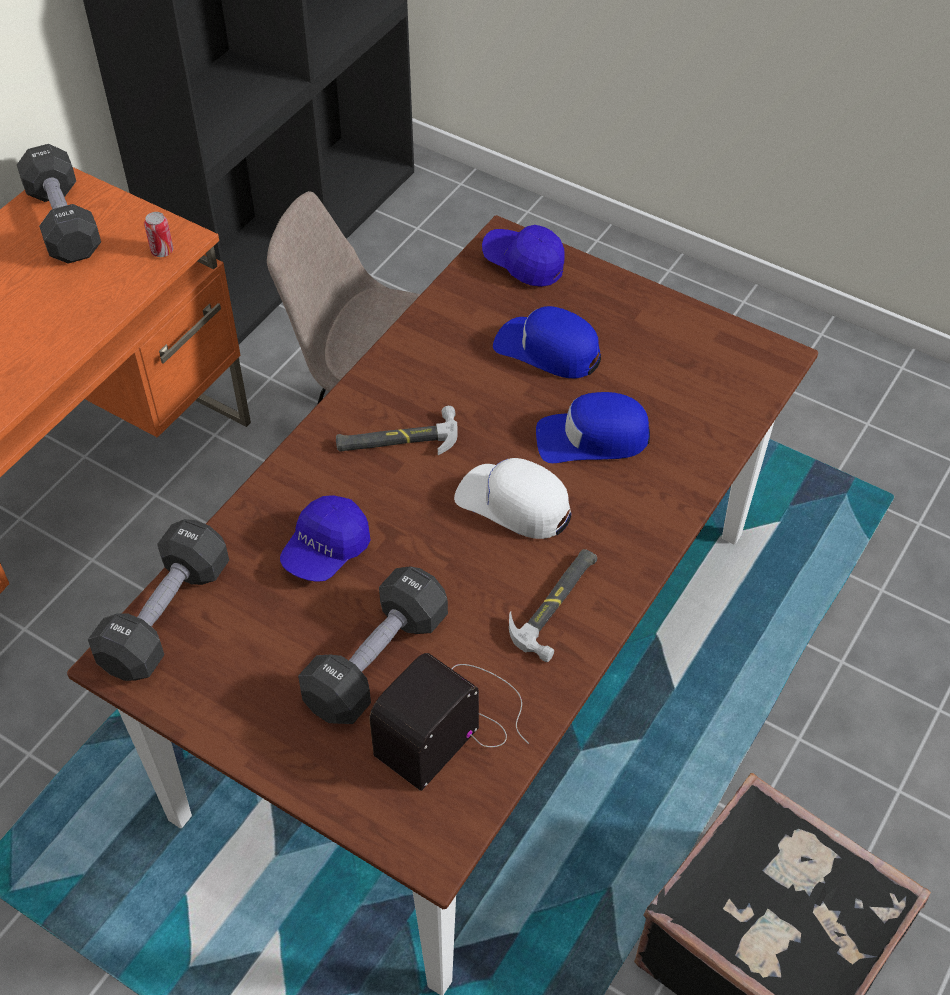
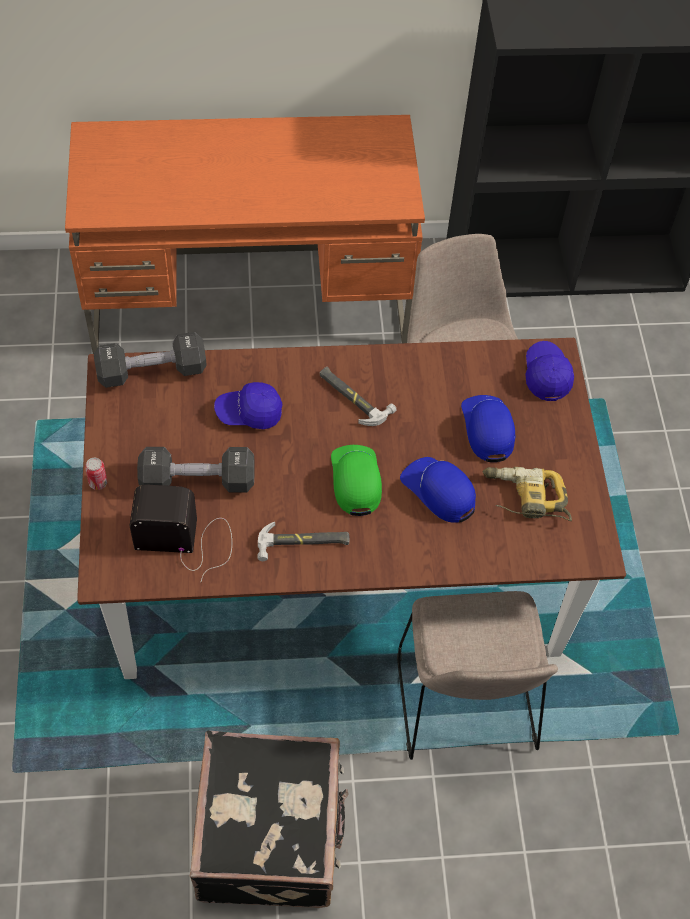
camera: 50 degrees right, 5 degrees up
(64, 222) = (366, 148): black dumbbell -> none
(162, 251) = (387, 203): can -> can (98, 483)
(514, 503) = (356, 480): white cap -> green cap
(662, 372) = (525, 498): none -> power drill
(736, 654) = (465, 705): none -> beige chair

